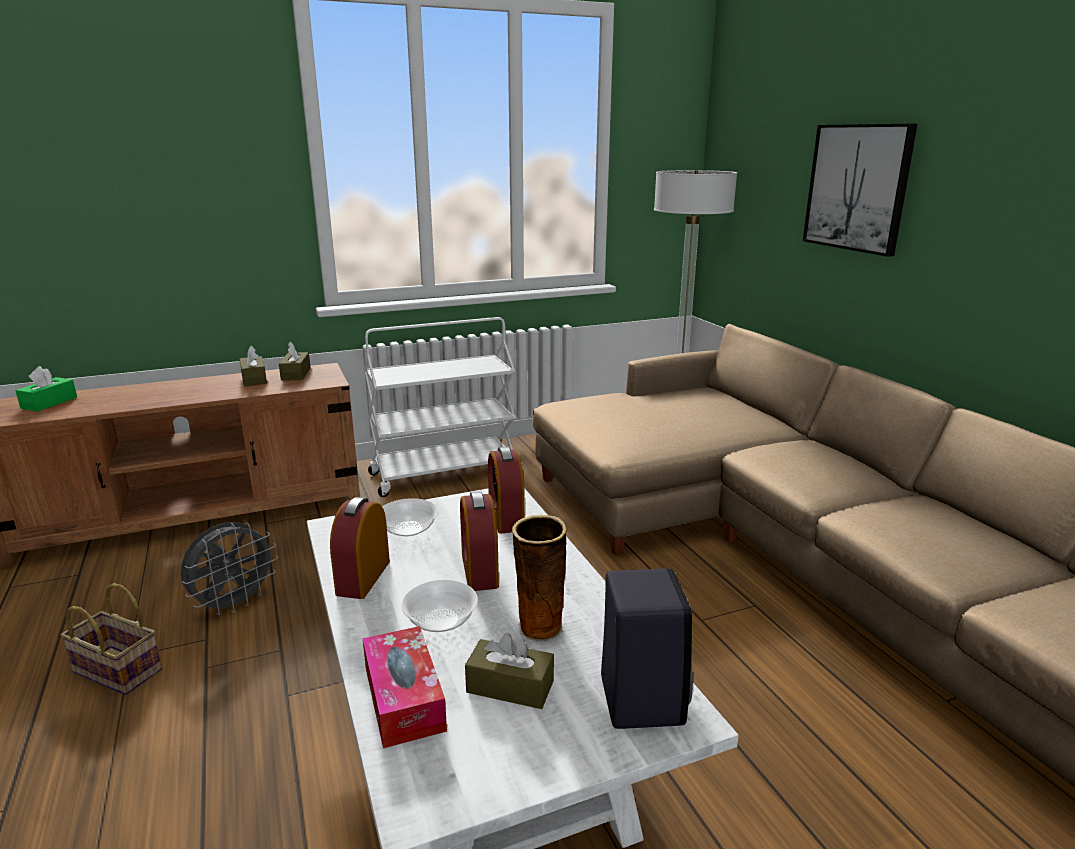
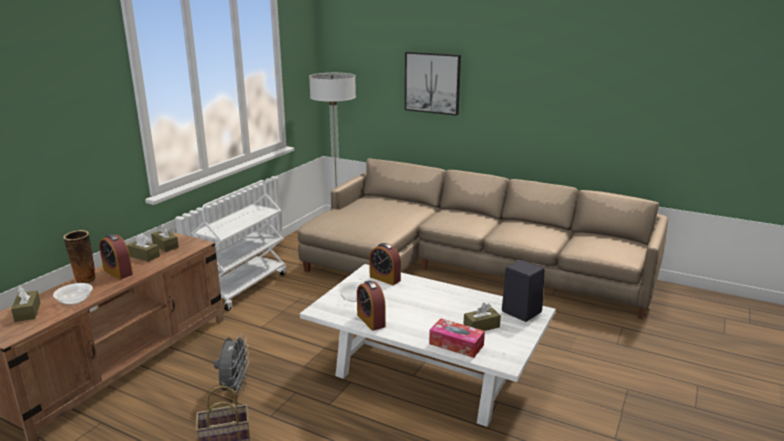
camera: 40 degrees left, 0 degrees up
(49, 403) = (27, 312): green tissue box -> brown tissue box
(440, 620) = (426, 320): bowl -> bowl (74, 301)
(479, 570) = (410, 300): alarm clock -> alarm clock (118, 272)
(539, 628) = (462, 308): vase -> vase (85, 280)

